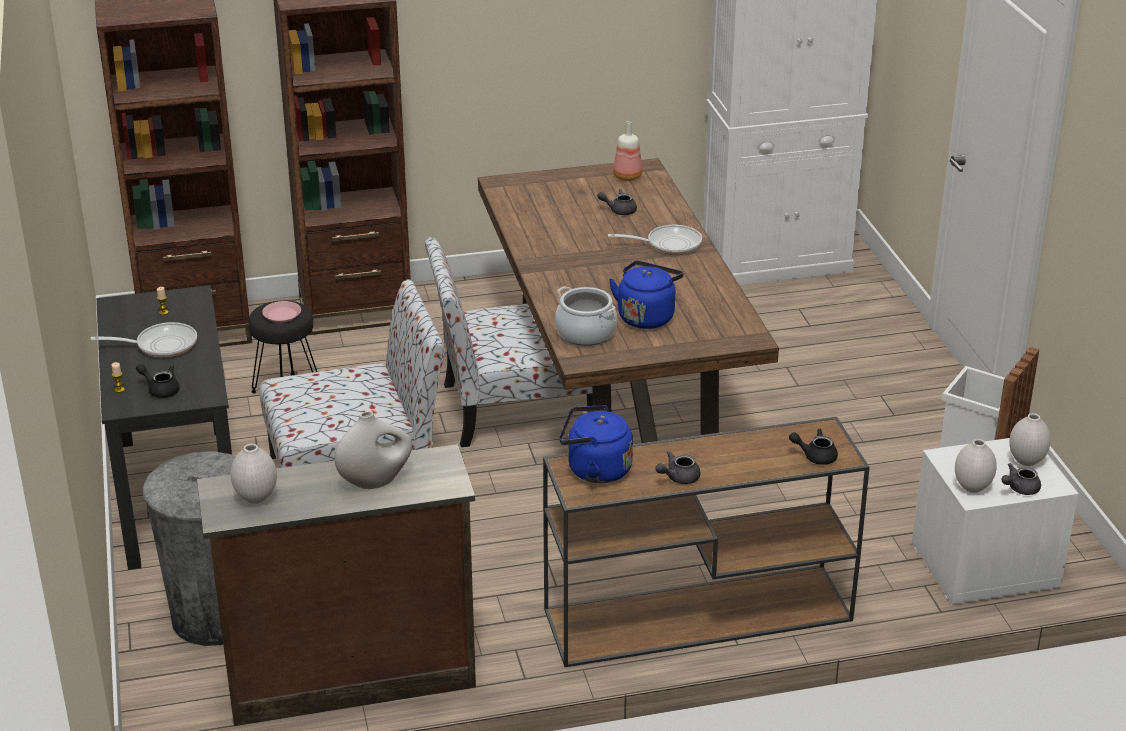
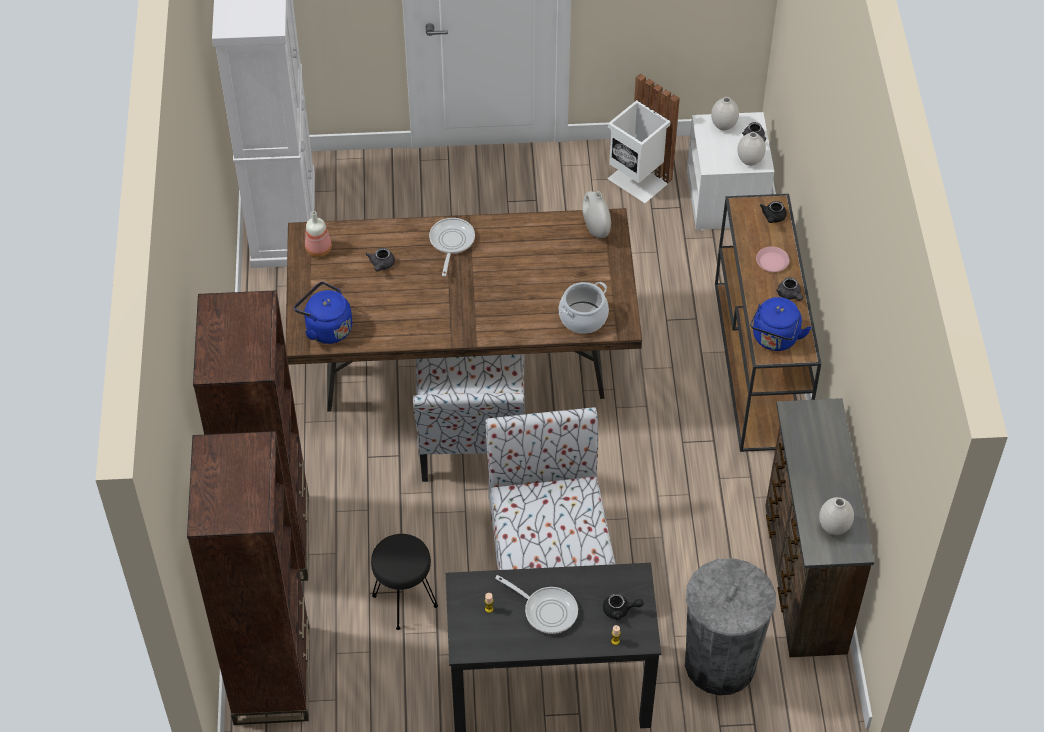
camera: 80 degrees left, 20 degrees up
(160, 389) = (620, 610): black teapot -> black teapot turned 120 degrees counterclockwise
(161, 345) = (546, 610): frying pan -> frying pan turned 120 degrees clockwise
(282, 315) = (403, 554): pink plate -> pink plate (772, 262)
(375, 481) = (819, 454): white vase -> white vase (595, 228)
(647, 316) = (565, 276): blue kettle -> blue kettle (326, 328)

